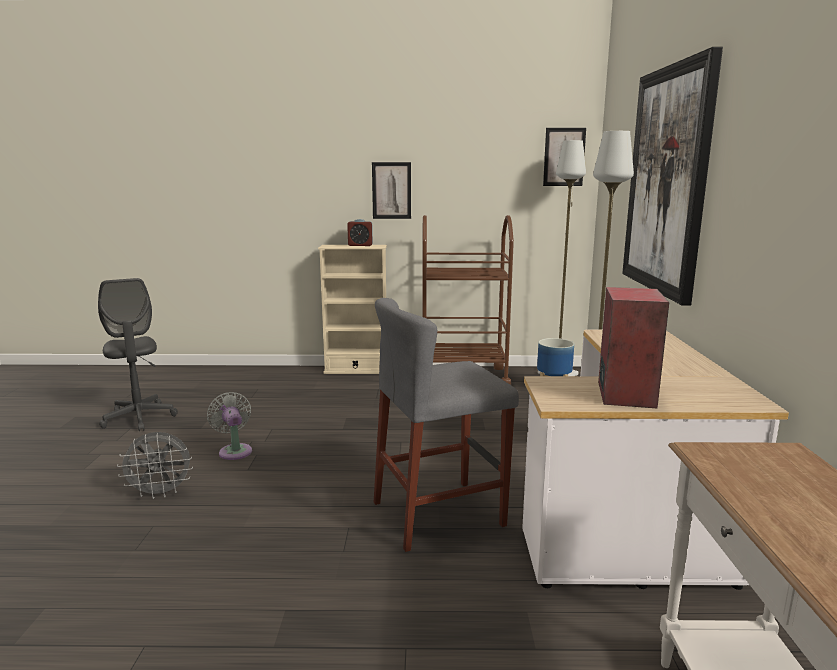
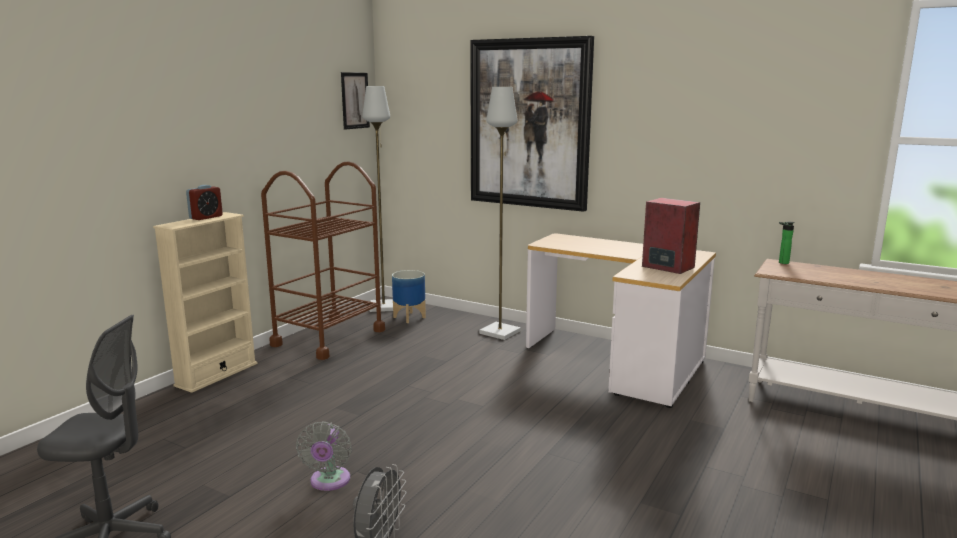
camera: 60 degrees left, 0 degrees up
(234, 450) = (329, 482): grey fan -> grey fan turned 90 degrees counterclockwise
(391, 190) = (220, 146): picture -> none
(438, 514) = (559, 414): grey stool -> none
(792, 455) = (782, 263): none -> bottle

